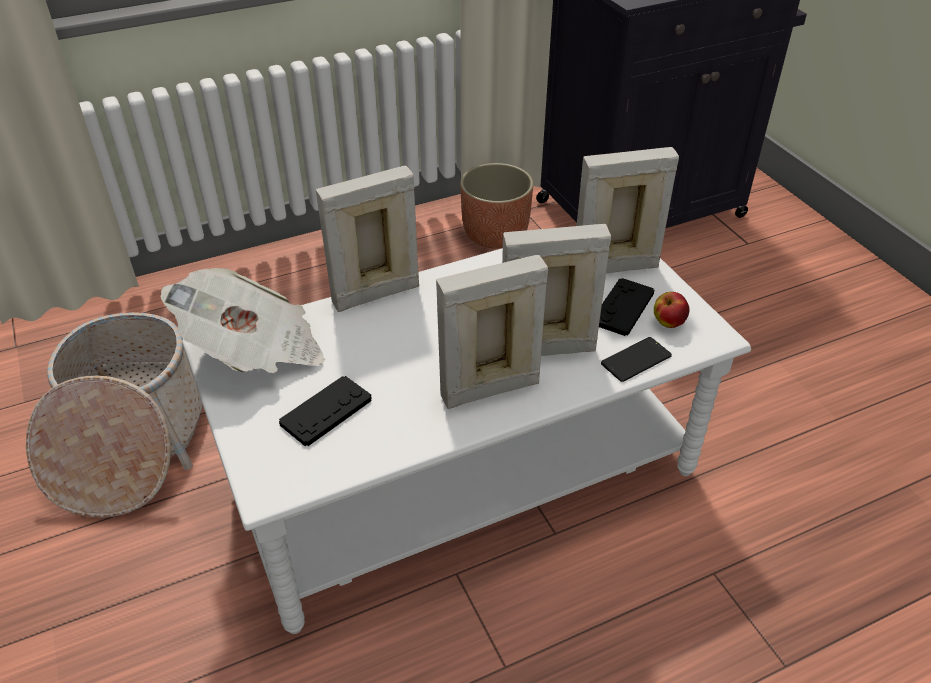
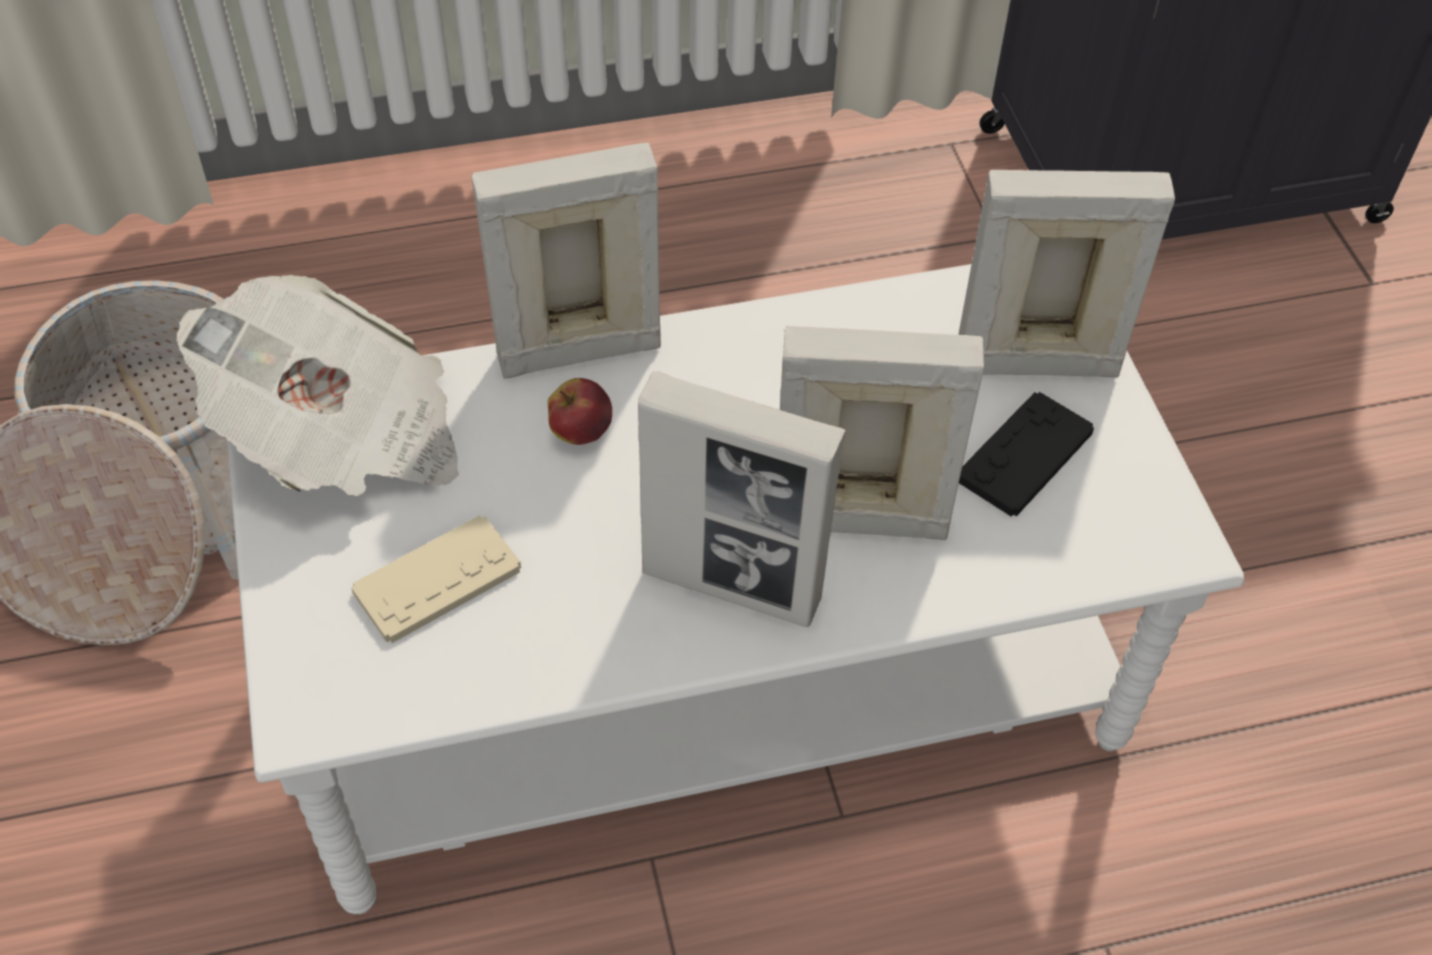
camera: 10 degrees right, 10 degrees up
(326, 412) = (437, 580): black game controller -> beige game controller
(489, 389) = (732, 586): picture frame -> picture frame turned 150 degrees counterclockwise
(495, 234) = (883, 189): planter -> none
(636, 360) = (1016, 571): phone -> none
(668, 323) = (1101, 502): apple -> apple (581, 432)

